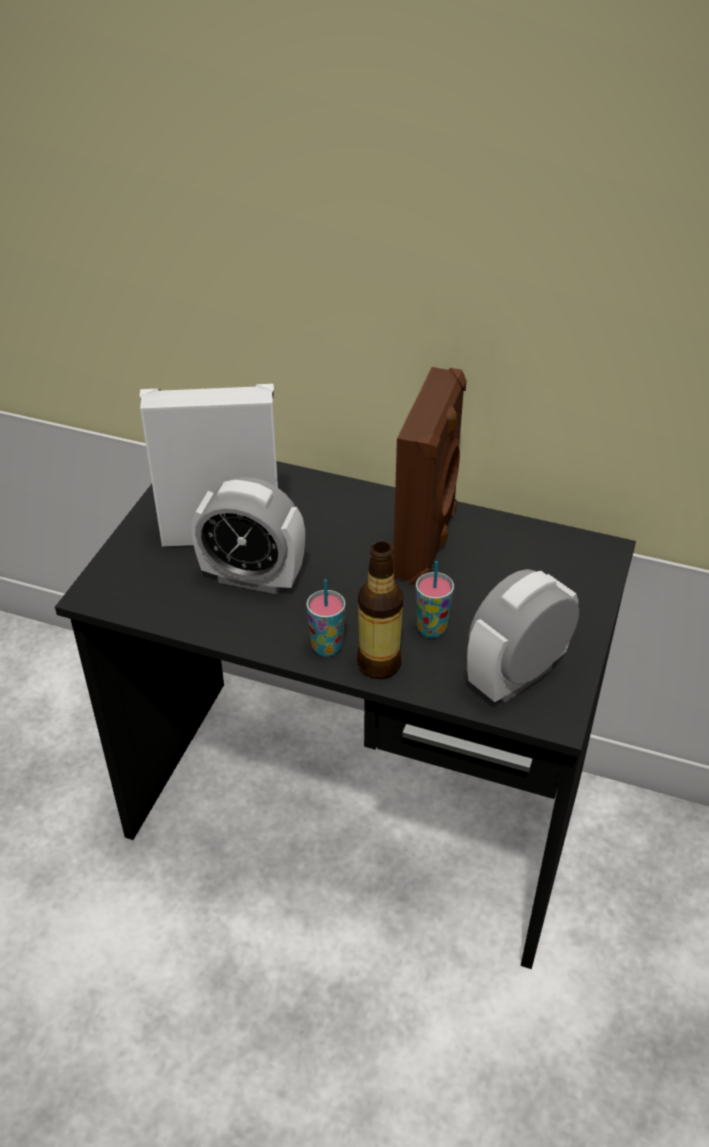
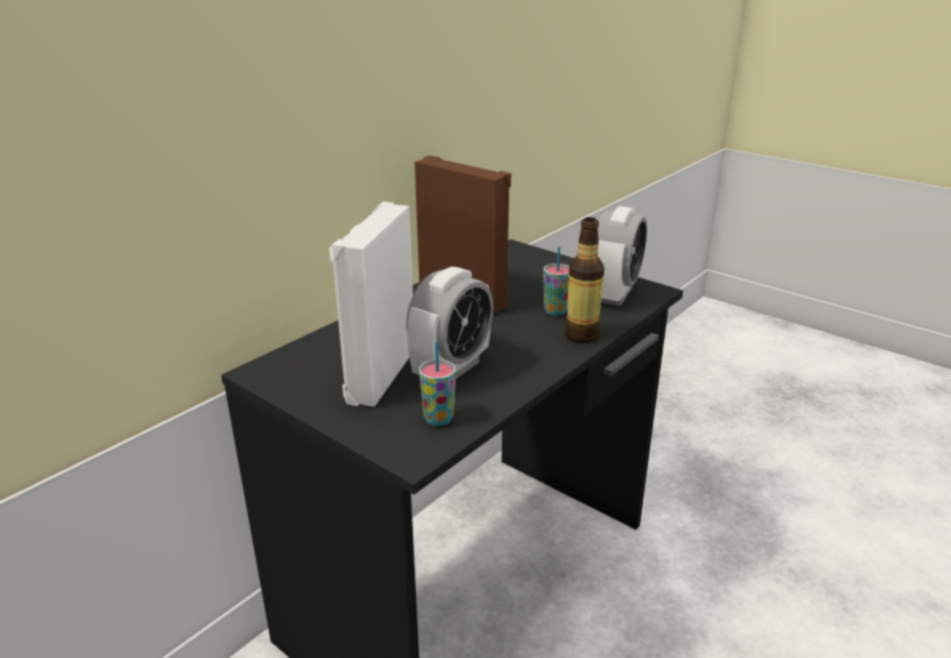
camera: 70 degrees left, 15 degrees down
(327, 647) = (553, 351): cup -> cup (438, 419)
(516, 676) = (614, 294): alarm clock -> alarm clock turned 135 degrees counterclockwise

